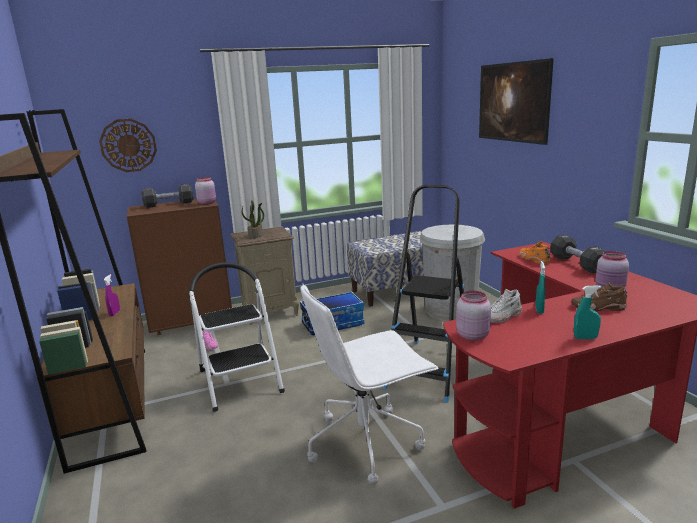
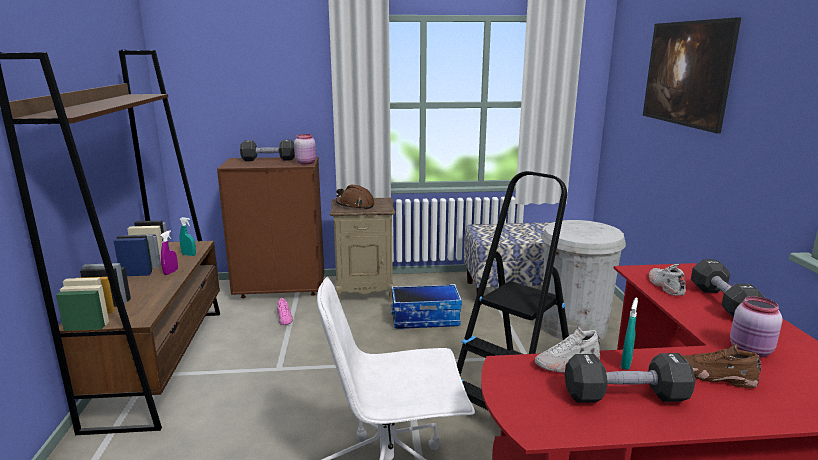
camera: 15 degrees right, 0 degrees up
(128, 145) = (235, 93): wall clock -> none
(240, 380) = (294, 367): step ladder -> none
(255, 236) = (355, 205): potted plant -> brown hard hat
(473, 335) = (511, 383): pink jar -> none
(533, 259) = (665, 286): orange shoe -> white shoe
(551, 329) = (625, 396): none -> black dumbbell
(585, 338) = (667, 422): turquoise spray bottle -> turquoise spray bottle (189, 255)

